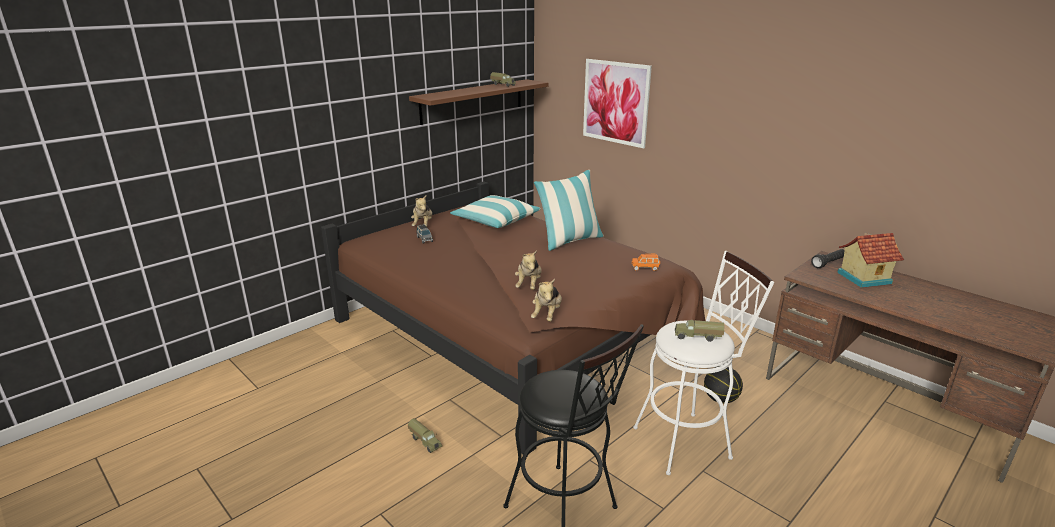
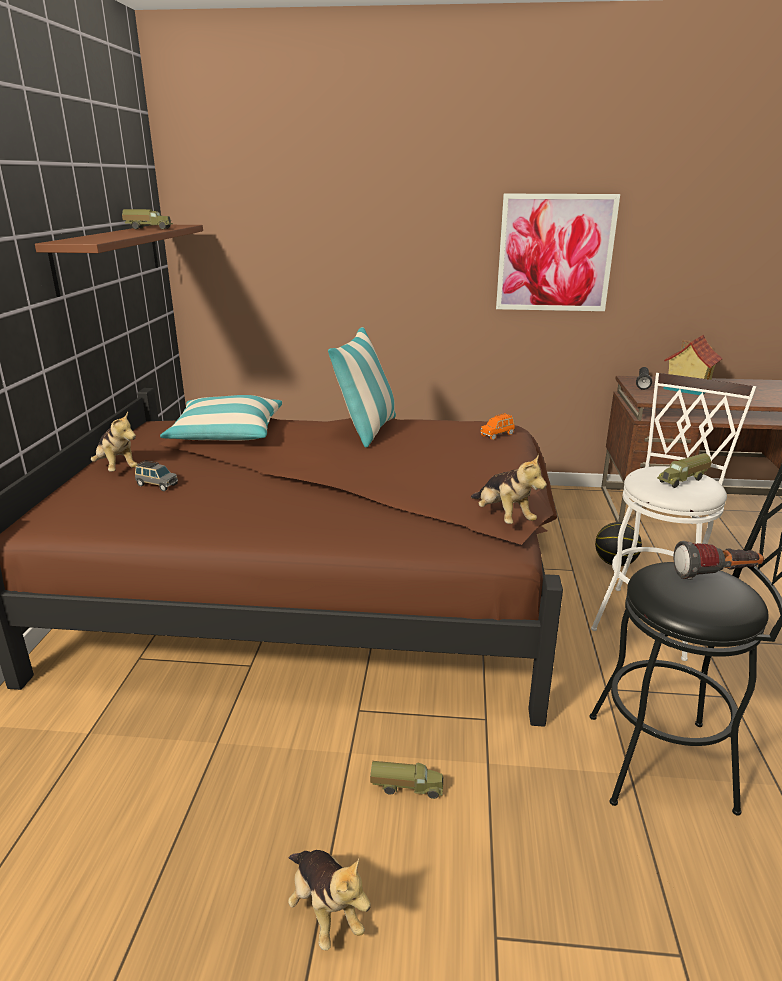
camera: 40 degrees left, 0 degrees up
(529, 285) = (417, 492): plush toy -> plush toy (325, 909)
(586, 389) = (716, 576): none -> flashlight
(615, 102) = (319, 242): picture -> picture (555, 253)

